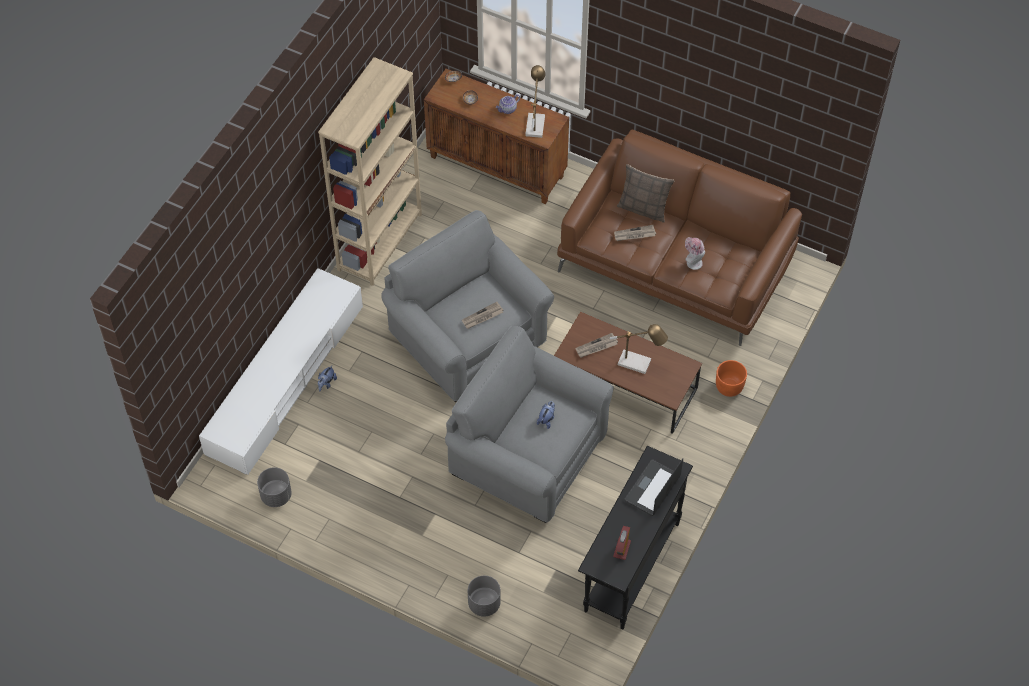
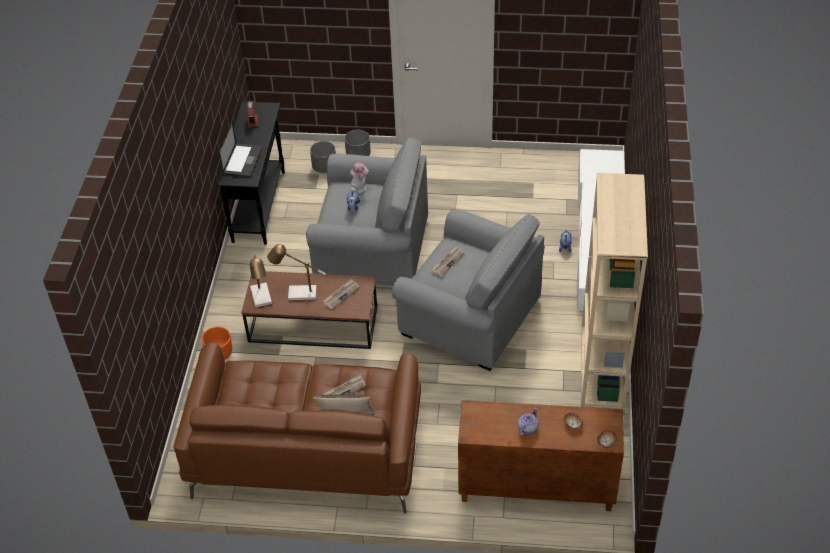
camera: 160 degrees right, 10 degrees down
(276, 495) = (548, 168): grey planter -> grey planter (324, 167)
(535, 122) = (490, 423): table lamp -> table lamp (262, 299)
(692, 262) = (277, 383): hat -> hat (360, 189)

